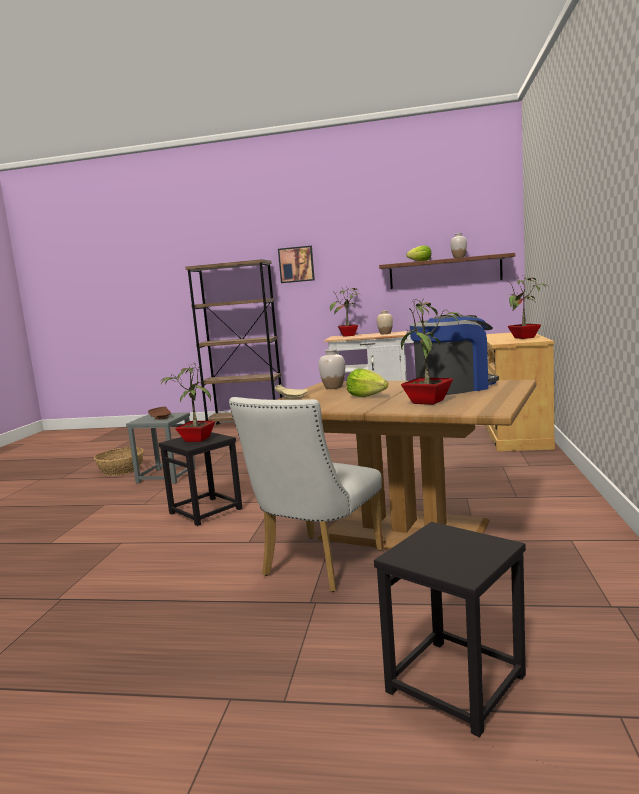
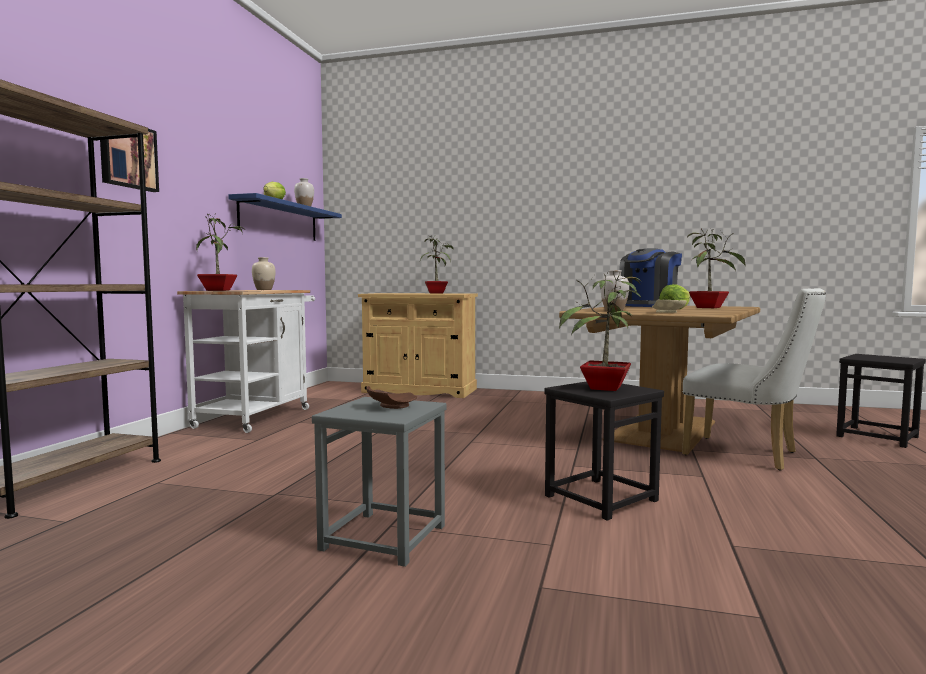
camera: 85 degrees left, 5 degrees down
(121, 470) = (252, 600): basket -> none
(445, 272) = (279, 220): brown shelf -> blue shelf
(454, 387) = (647, 306): coffee machine -> coffee machine turned 120 degrees counterclockwise

